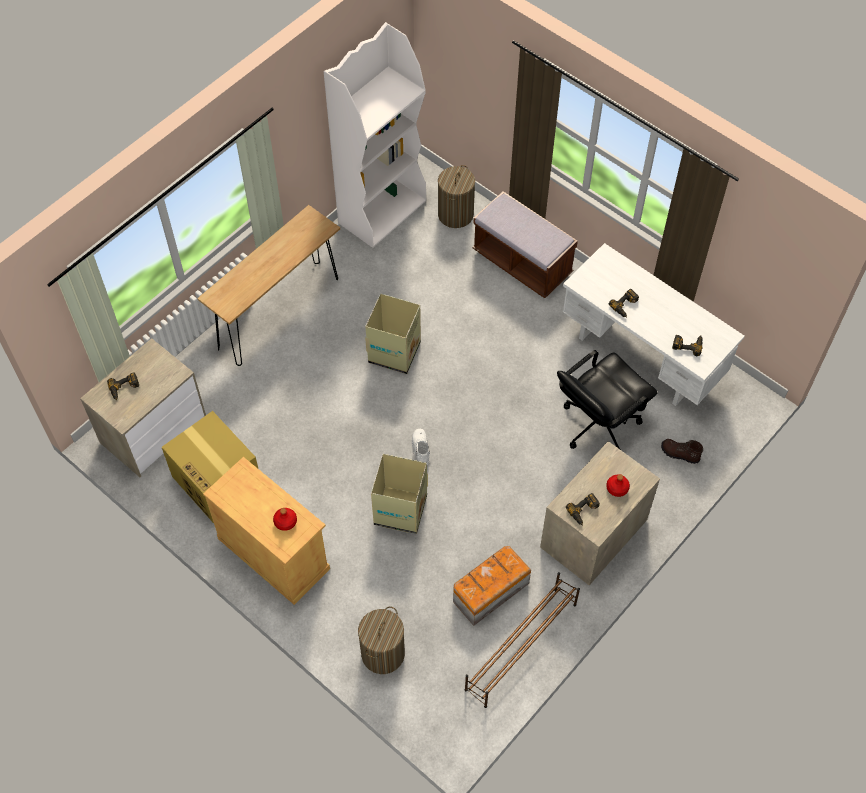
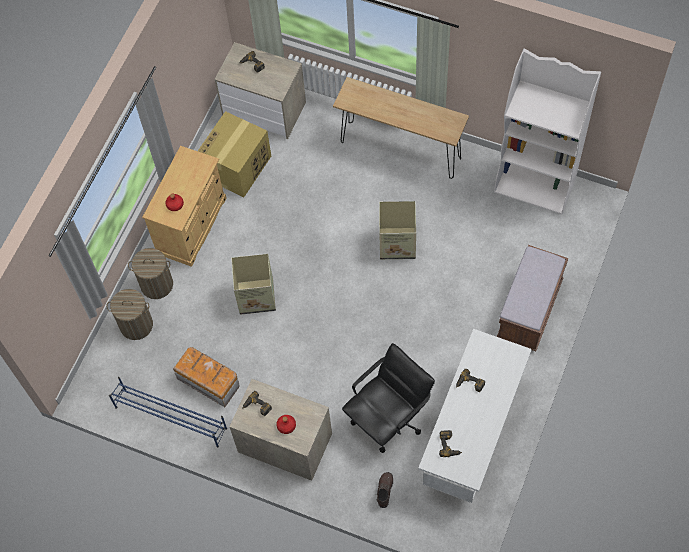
camera: 75 degrees right, 5 degrees up
(420, 449) = (315, 292): white boot -> none
(455, 214) = (558, 242): laundry basket -> laundry basket (156, 284)
(520, 647) = (170, 417): brown shoe rack -> blue shoe rack
(598, 424) = (388, 418): black office chair -> black office chair turned 105 degrees clockwise

